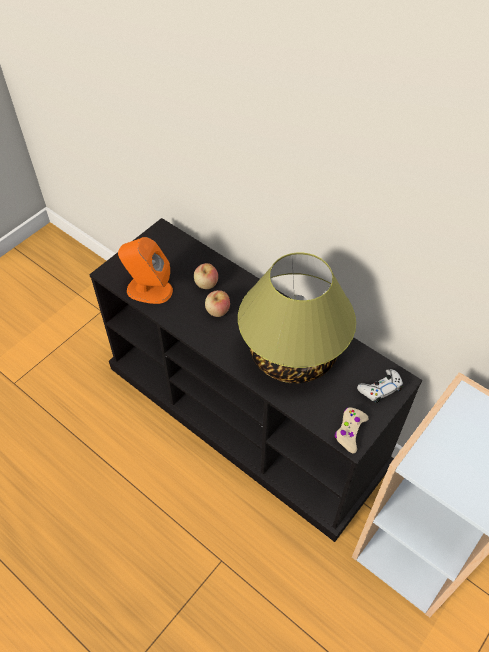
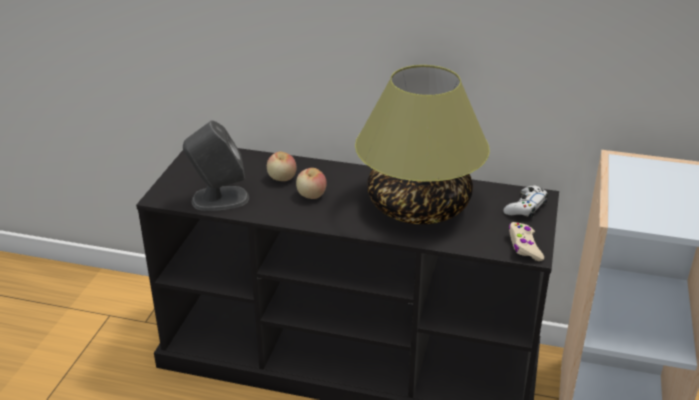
camera: 25 degrees left, 20 degrees down
(149, 290) = (219, 199): orange speaker -> grey speaker

